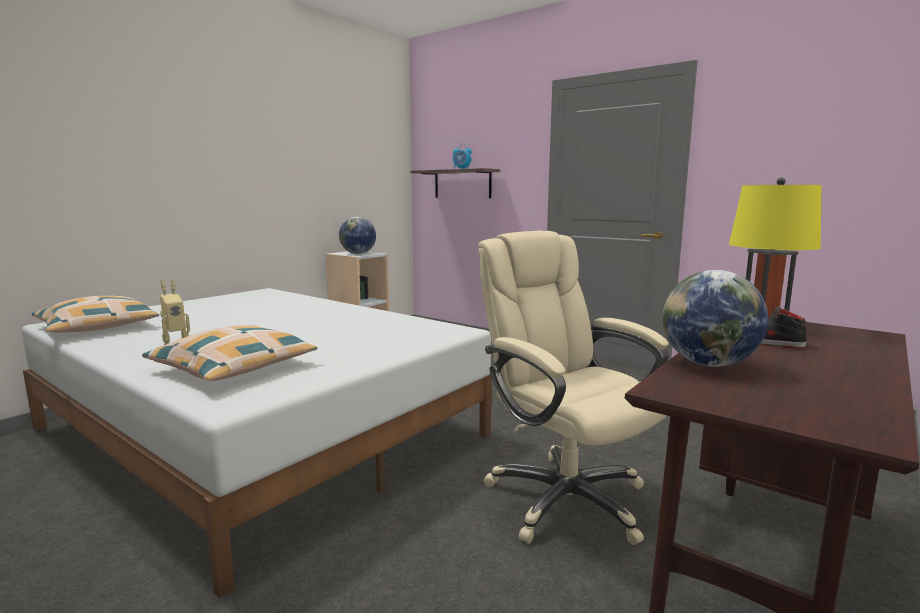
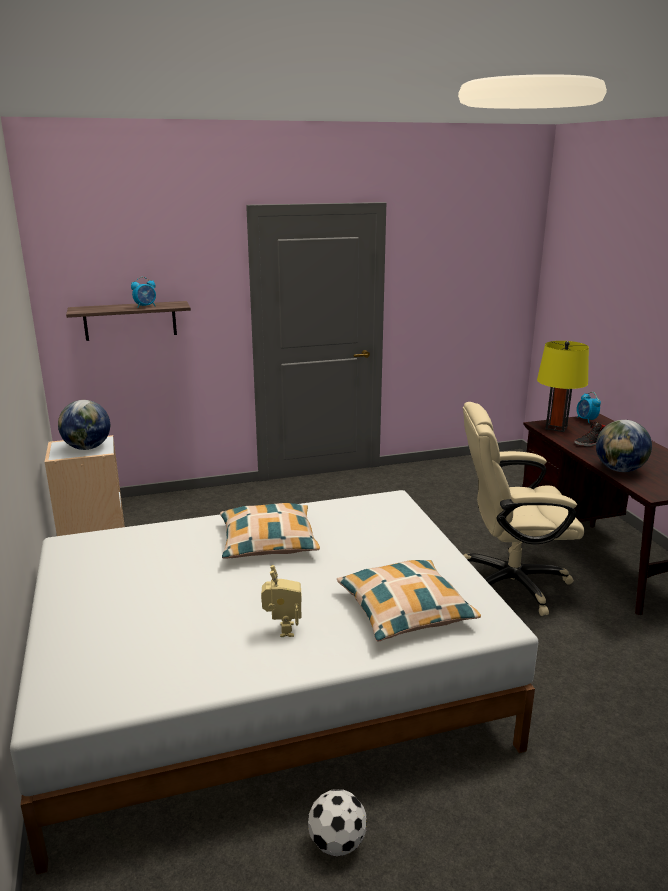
camera: 55 degrees left, 10 degrees up
(55, 519) = (338, 842): none -> football
(97, 327) = (126, 677): pillow -> pillow (268, 541)
(847, 331) = (586, 420): none -> alarm clock

